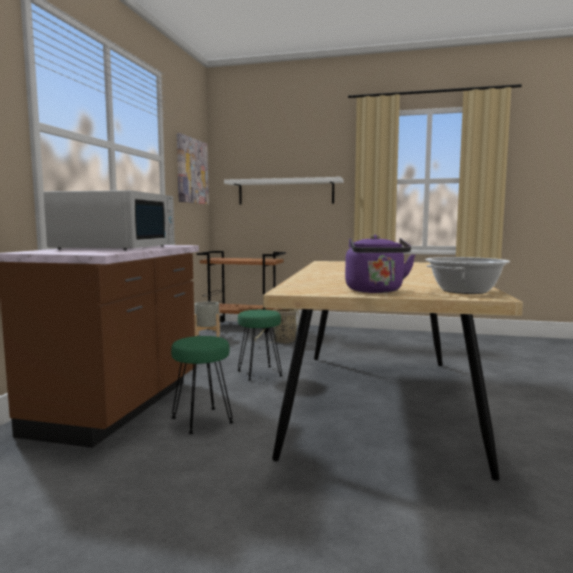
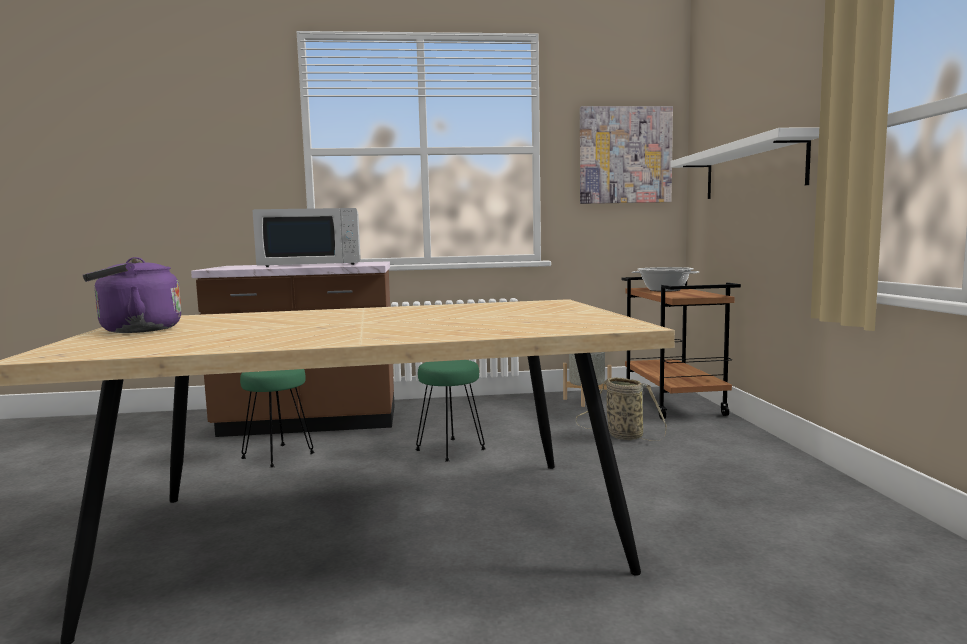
camera: 70 degrees right, 0 degrees up
(464, 291) = (116, 348): cooking pot -> cooking pot (665, 290)

